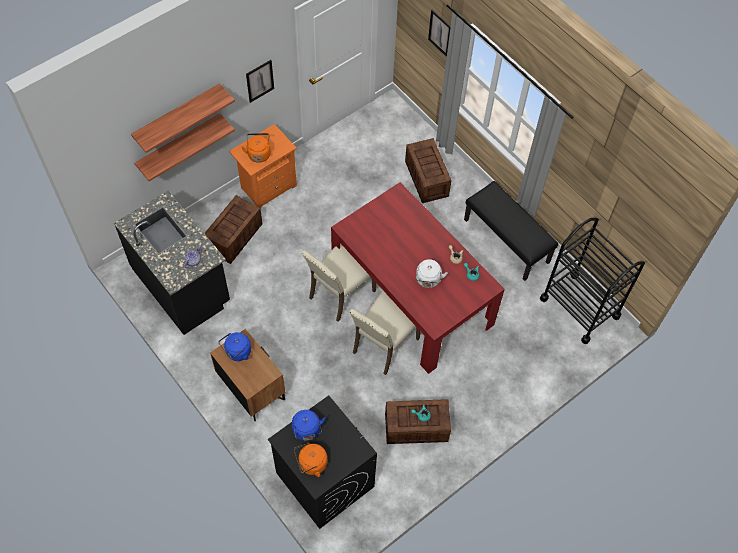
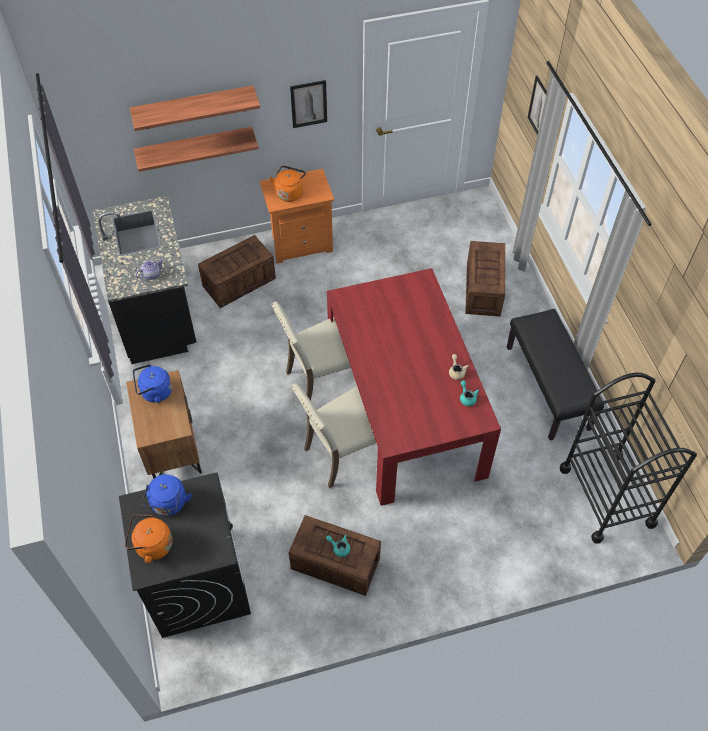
camera: 25 degrees right, 5 degrees down
(428, 280) = (410, 387): white kettle -> none

